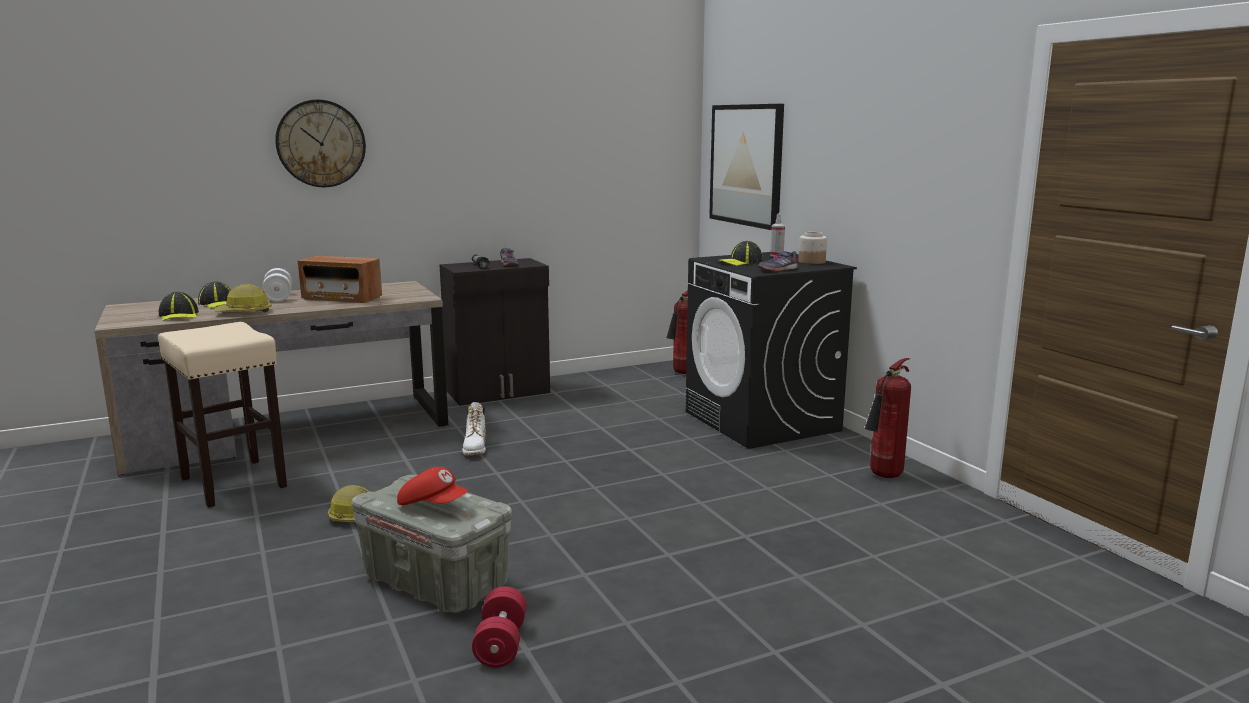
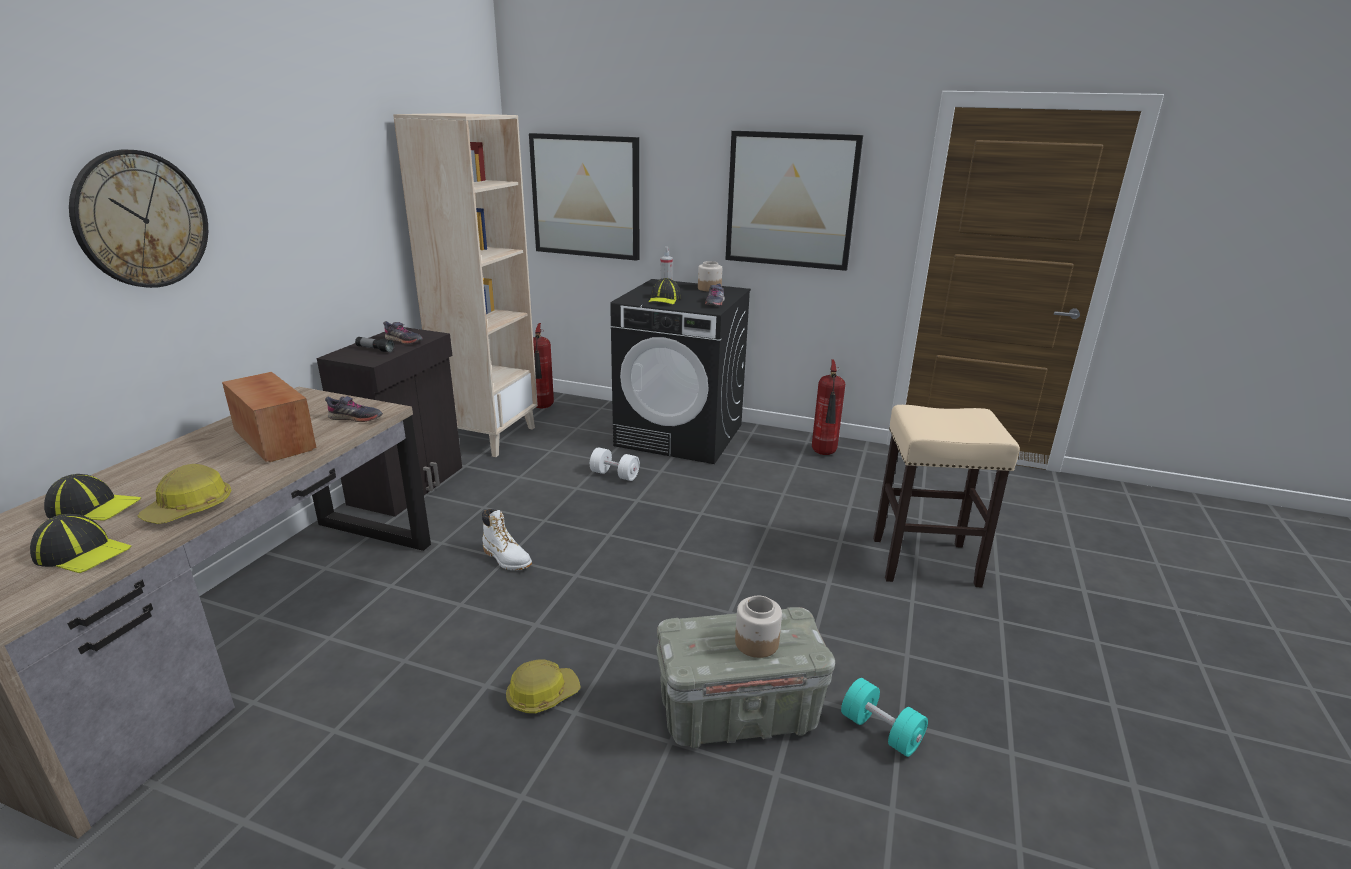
camera: 45 degrees left, 10 degrees up
(234, 483) = (304, 741): beige stool -> beige stool (926, 562)
(278, 297) = (168, 466): white dumbbell -> white dumbbell (614, 475)
(342, 298) = (275, 440): radio -> radio turned 105 degrees counterclockwise
(400, 298) = (355, 418): none -> grey shoe
(433, 505) = (756, 642): red cap -> jar
(501, 644) = (880, 731): red dumbbell -> turquoise dumbbell
(605, 380) = (489, 436): none -> beige bookcase
(896, 166) = (791, 200): none -> picture

